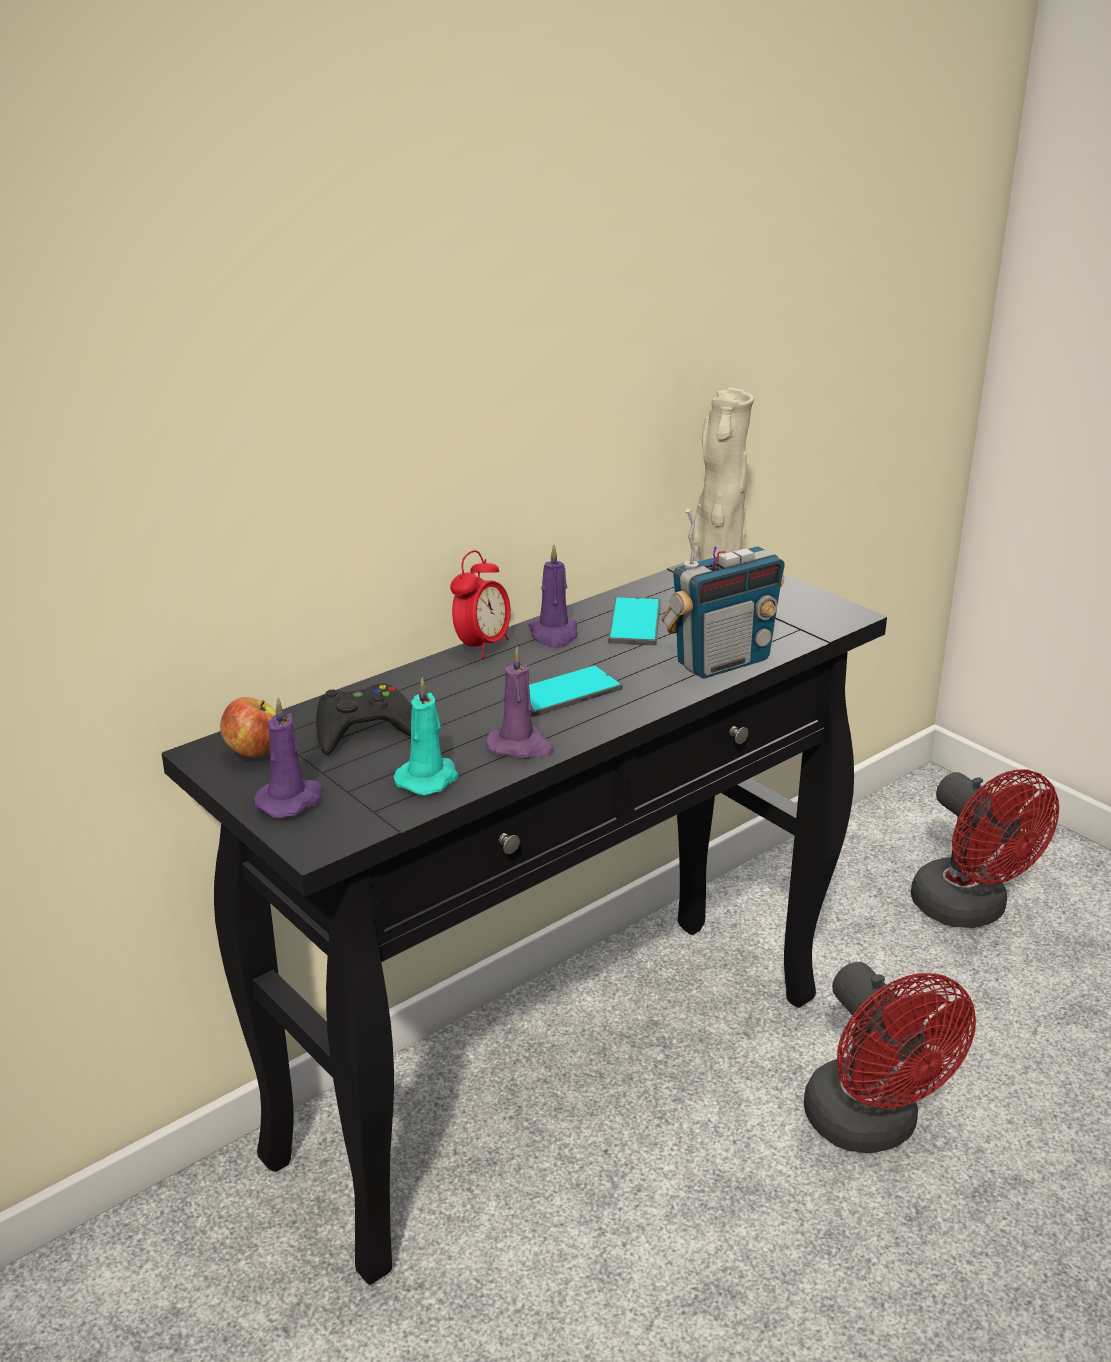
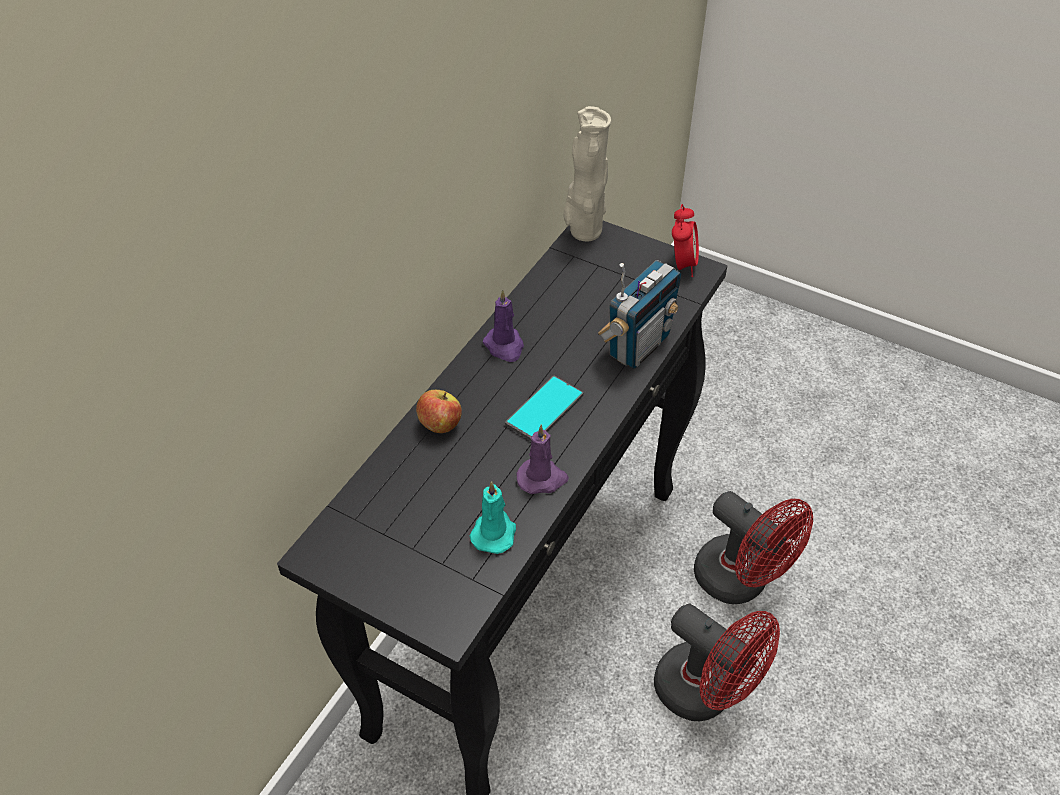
camera: 20 degrees left, 20 degrees up
(254, 752) = (350, 543): apple -> apple (440, 424)
(291, 800) = (407, 587): purple candle -> none
(364, 729) = (419, 493): black game controller -> none
(482, 646) = (458, 373): alarm clock -> alarm clock (682, 265)
(635, 622) = (556, 317): phone -> none
(969, 911) = (742, 389): red fan -> red fan (705, 693)

